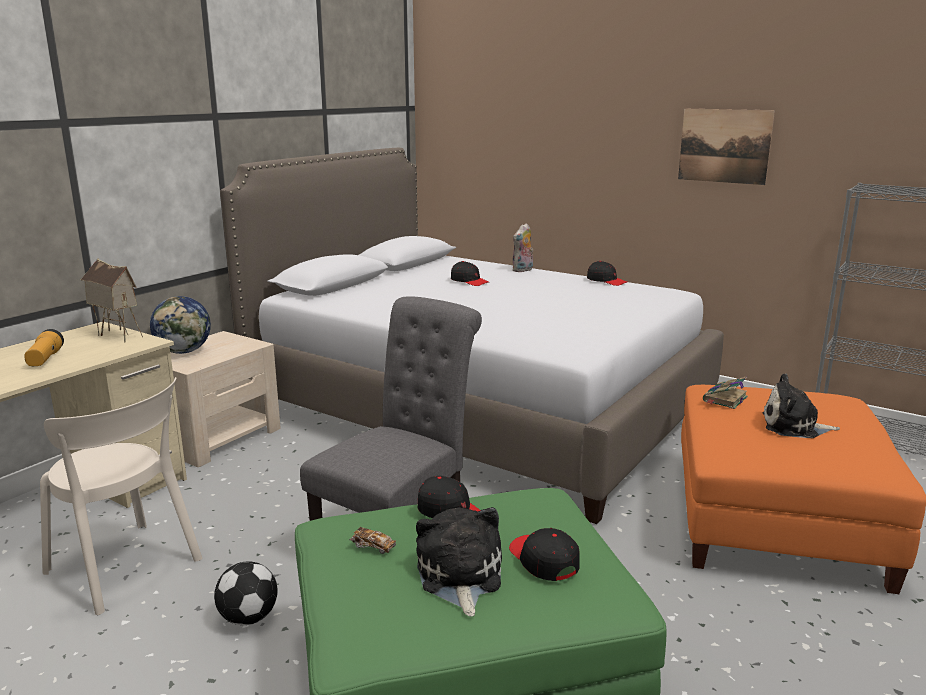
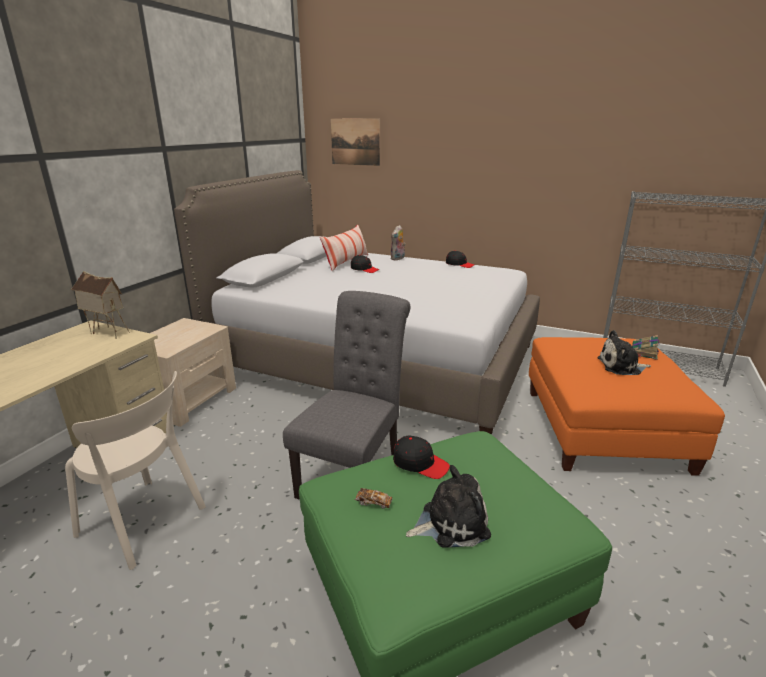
camera: 10 degrees left, 5 degrees up
(45, 359) = (51, 360): flashlight -> none
(184, 351) = (158, 338): globe -> none
(248, 618) = (257, 555): football -> none
(449, 271) = (346, 262): none -> pillow
(459, 577) = (450, 522): plush toy -> plush toy turned 90 degrees clockwise
(543, 560) = (506, 499): black cap -> none
(724, 146) = (538, 166): picture -> picture (355, 142)
(724, 399) = (566, 348): book -> book (644, 352)

